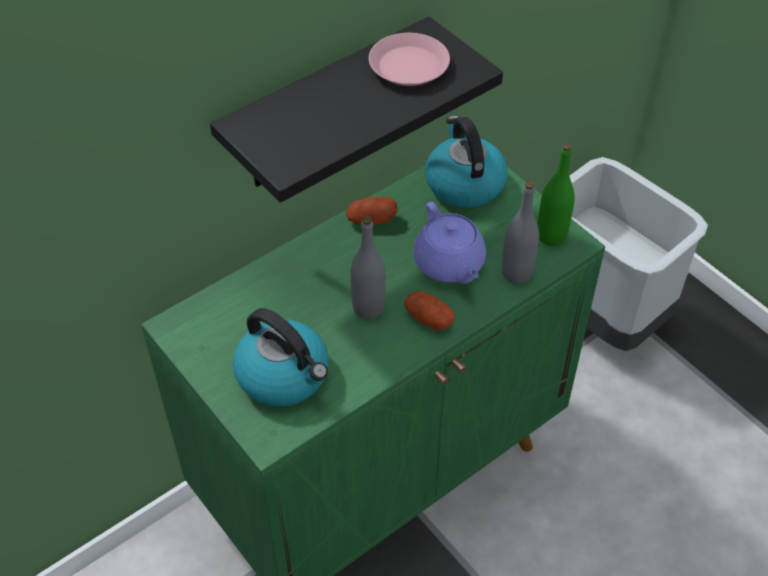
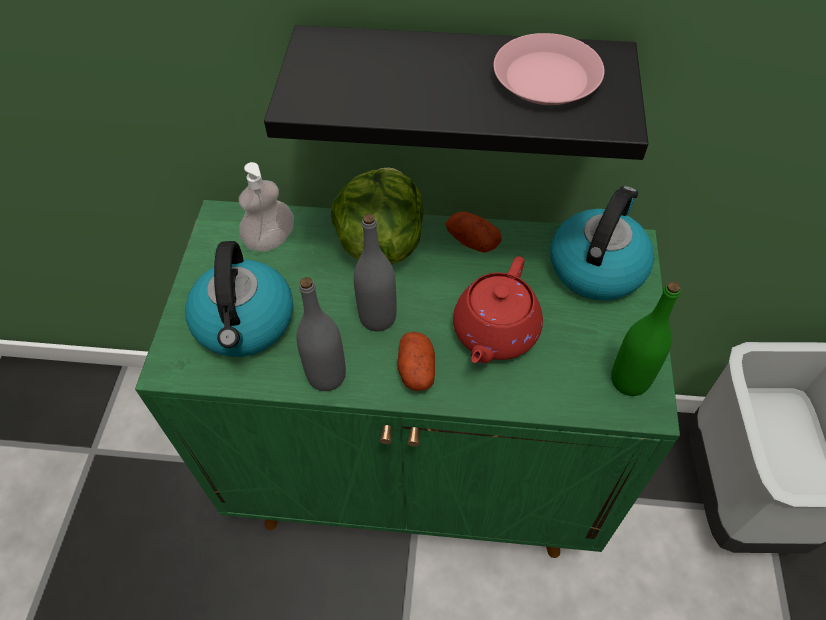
camera: 45 degrees right, 5 degrees up
(232, 313) = (270, 240): none -> soap dispenser
(312, 262) = (380, 242): none -> lettuce
(449, 264) = (494, 333): purple teapot -> red teapot
(516, 273) = (550, 391): grey bottle -> grey bottle (326, 375)

